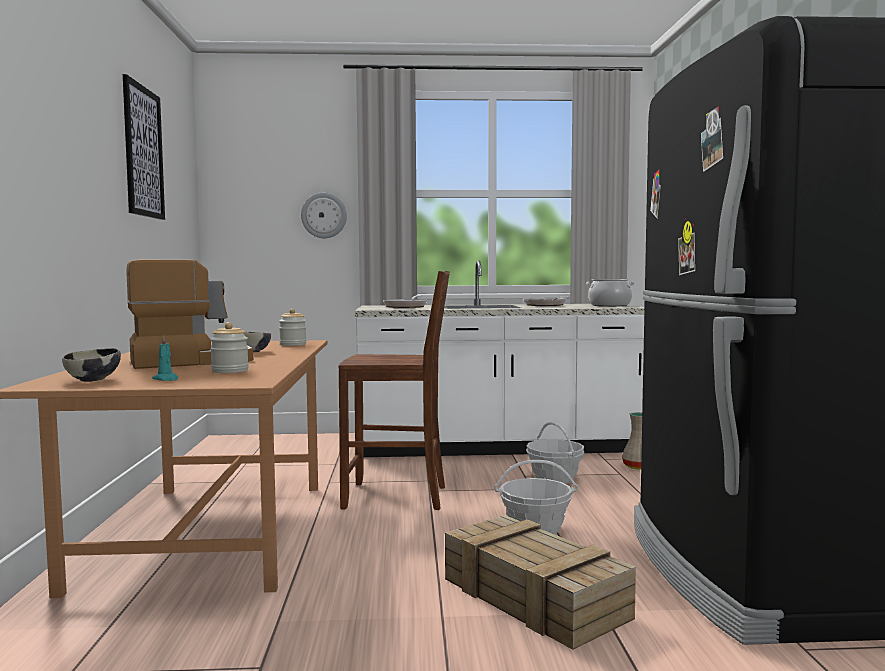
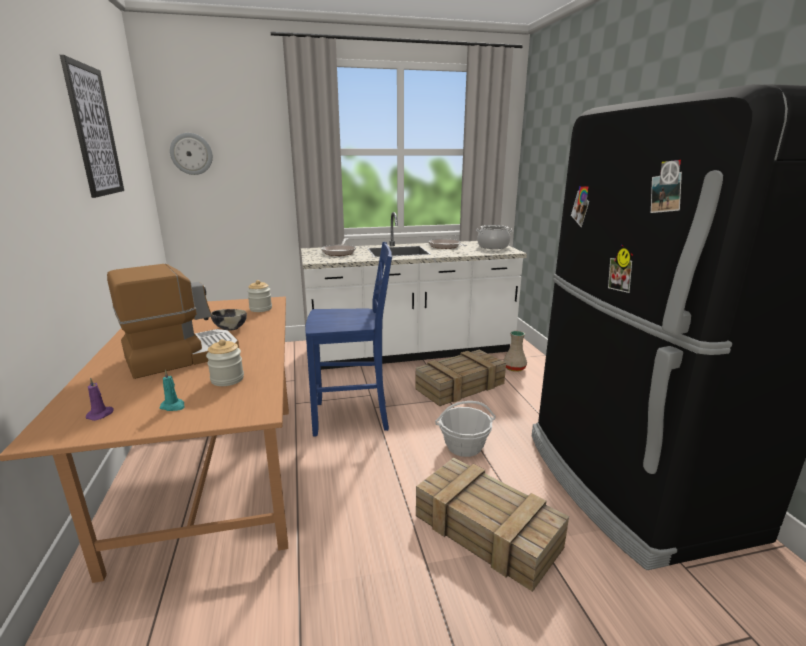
camera: 10 degrees left, 15 degrees up
(93, 380) = (101, 414): bowl -> purple candle
(324, 215) = (262, 171): wall clock -> wall clock (191, 154)
(398, 497) = (353, 417): brown chair -> blue chair
(555, 478) = (461, 385): basket -> crate

